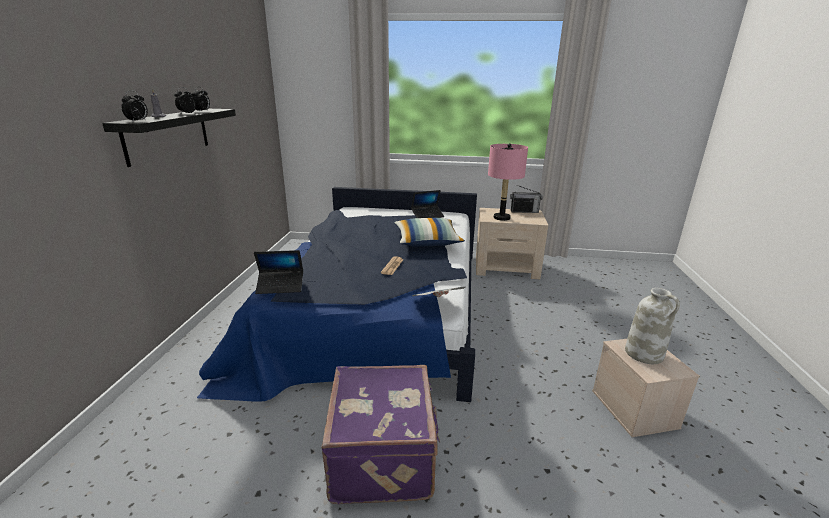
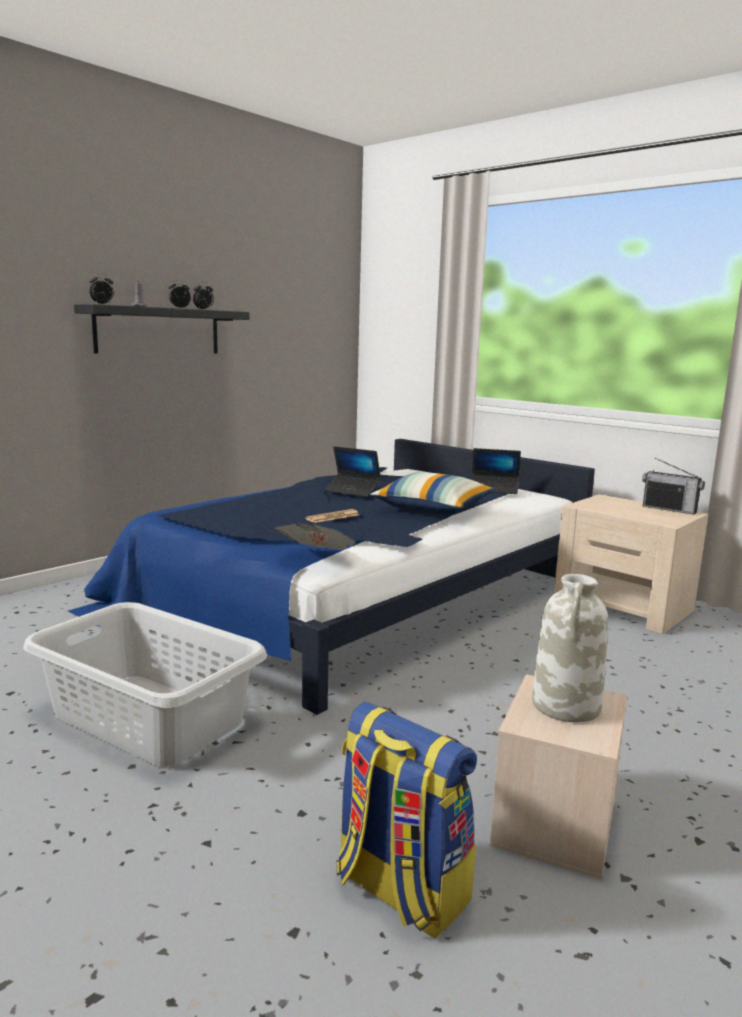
camera: 35 degrees right, 10 degrees down
(280, 286) = (187, 508): laptop -> laptop (352, 491)
(384, 456) = (149, 717): purple suitcase -> grey laundry basket
(501, 218) = (608, 508): pink table lamp -> none
(637, 486) = (399, 890): none -> backpack

